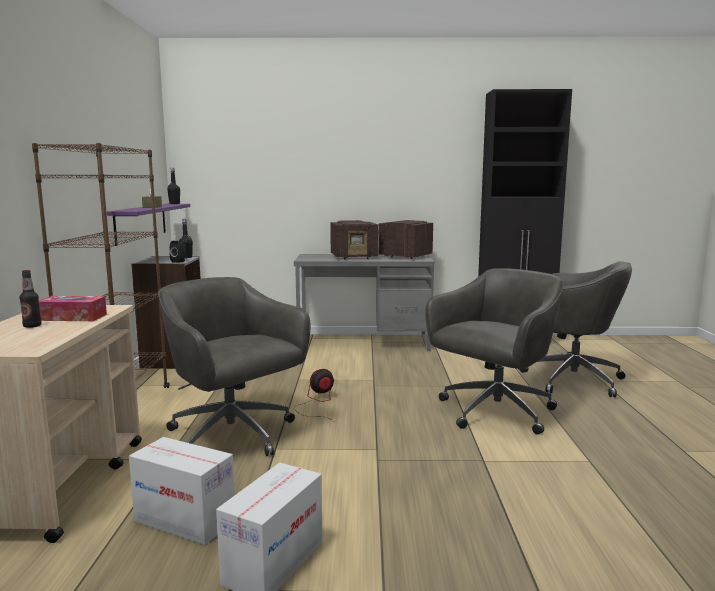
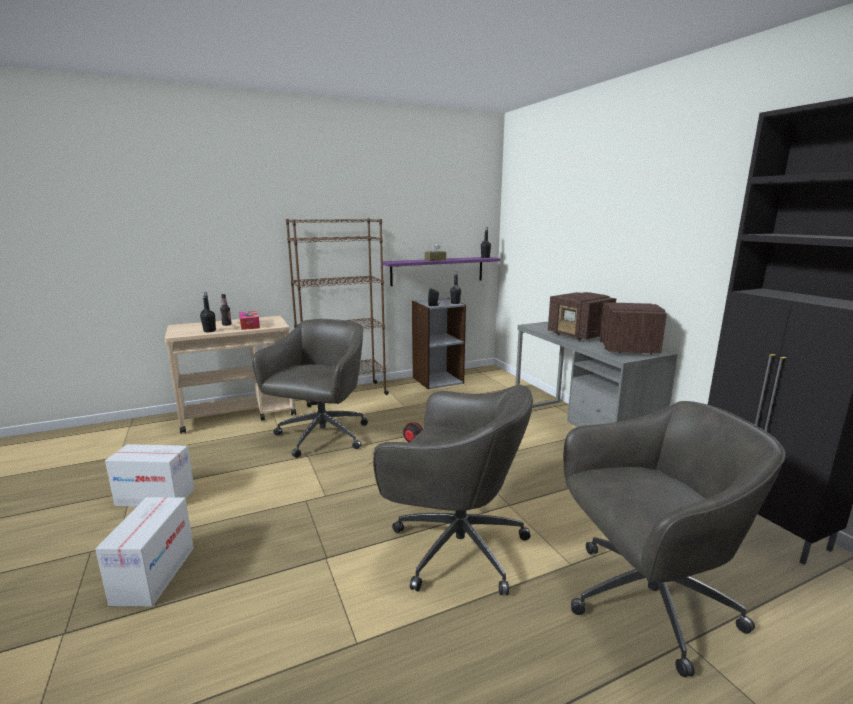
camera: 65 degrees right, 5 degrees up
(55, 334) = (209, 331): none -> black bottle
(184, 520) = (204, 457): cardboard box -> cardboard box (154, 575)
(569, 379) = (645, 601): grey office chair -> grey office chair turned 105 degrees counterclockwise

